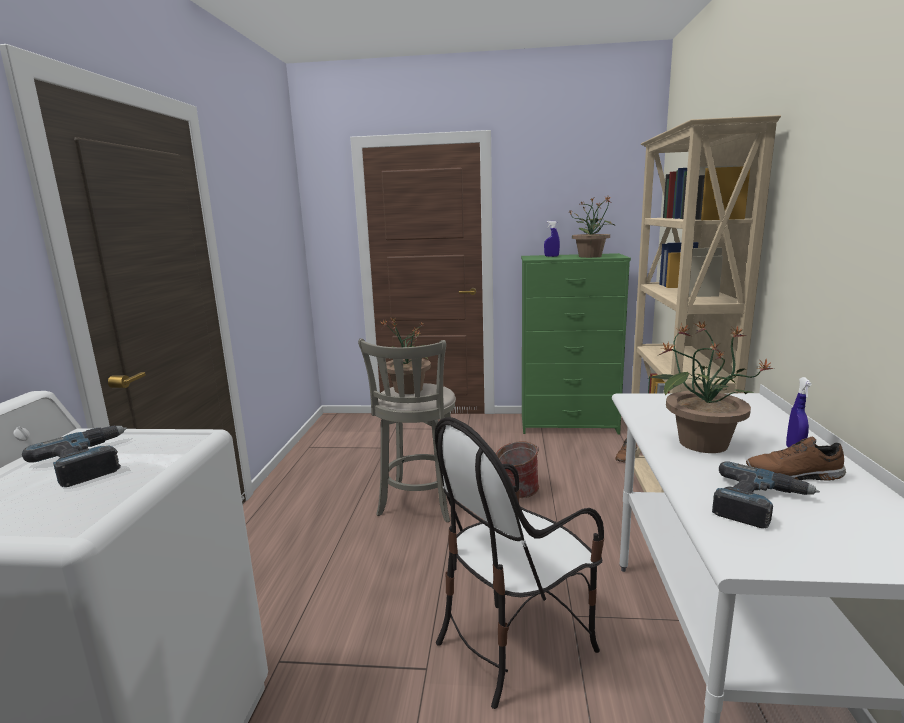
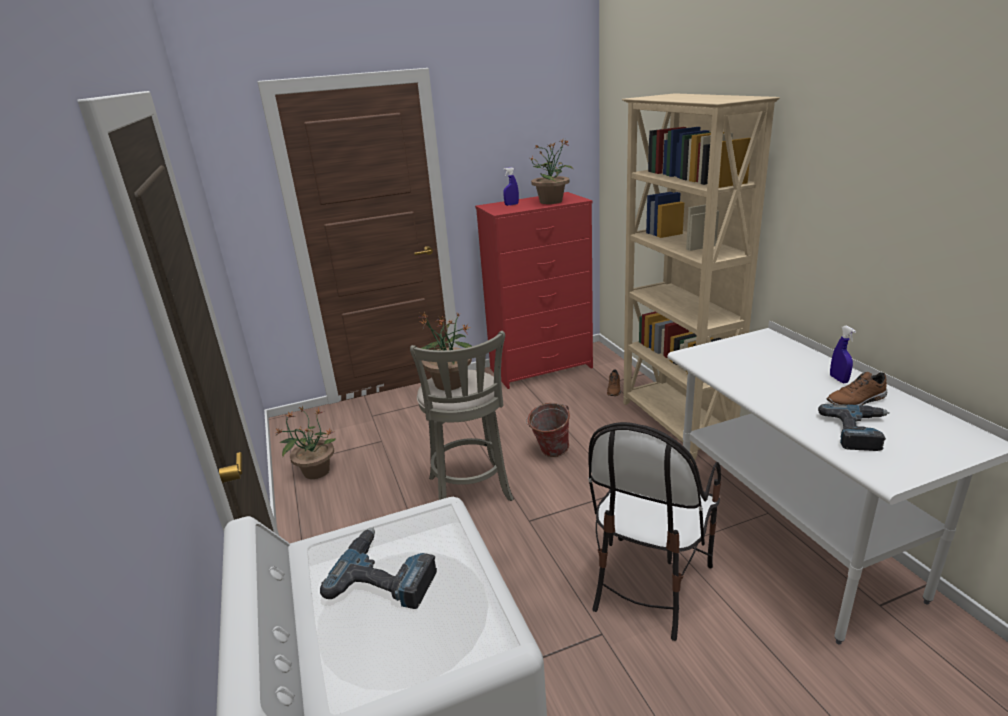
camera: 25 degrees left, 10 degrees up
(569, 424) = (542, 368): green dresser -> red dresser
(701, 443) = (778, 388): potted plant -> potted plant (315, 471)

